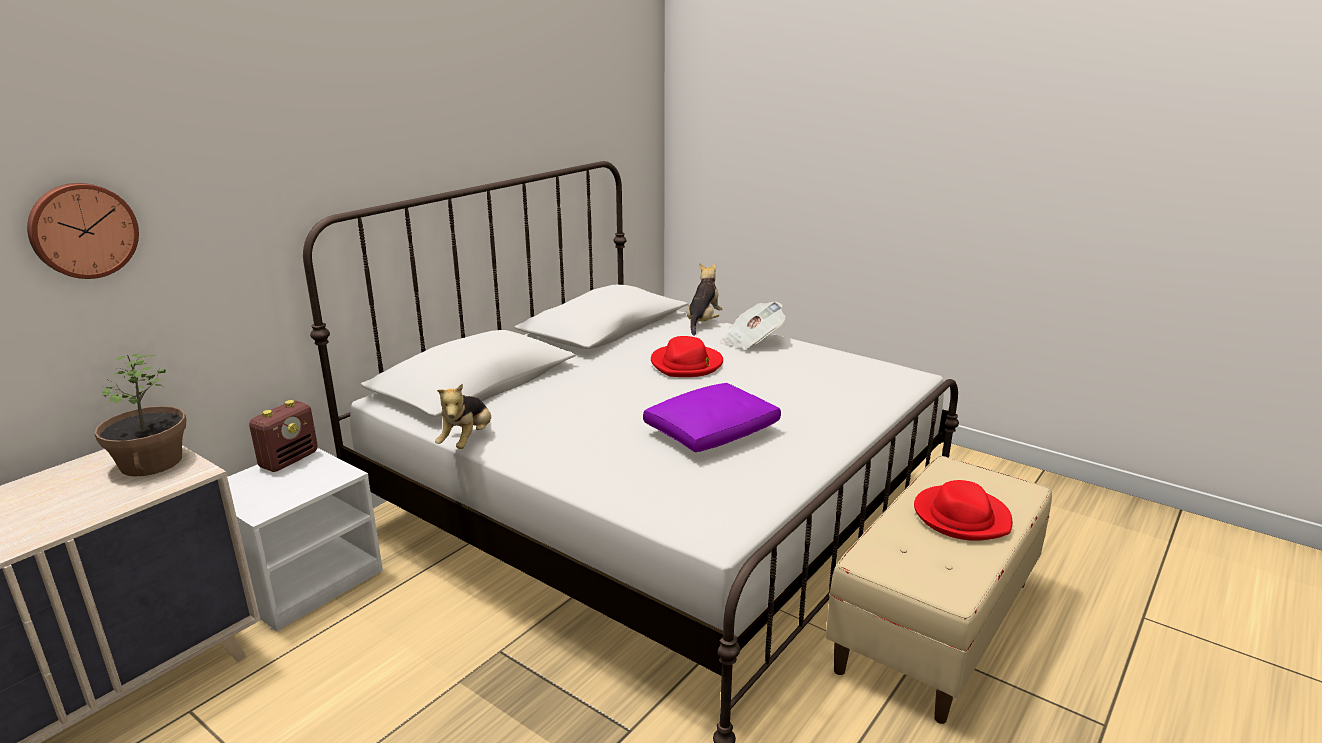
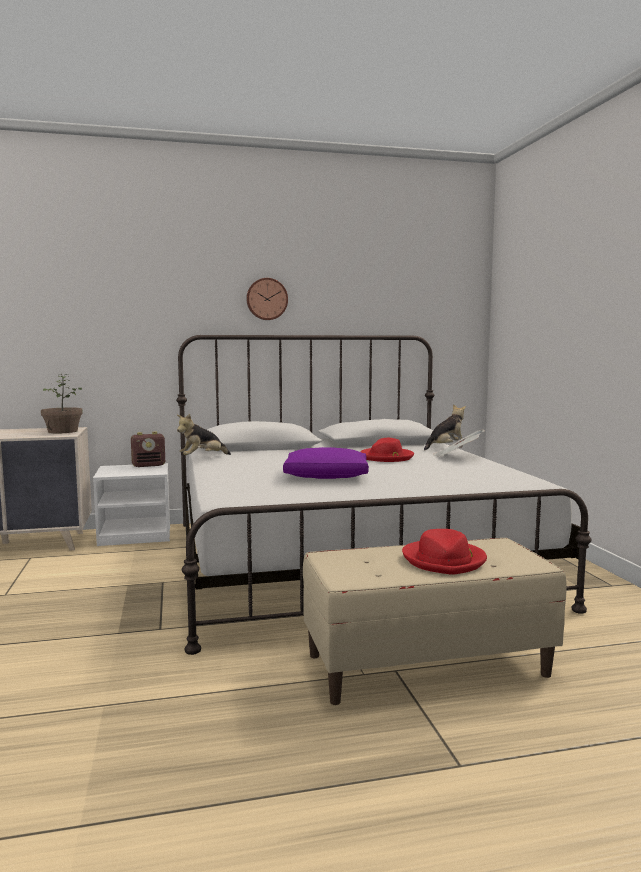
camera: 40 degrees right, 15 degrees down
(82, 230) = (74, 321): wall clock -> wall clock (266, 299)

